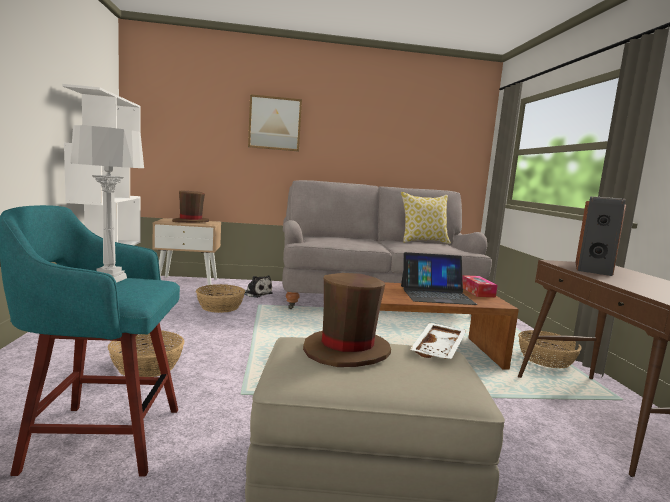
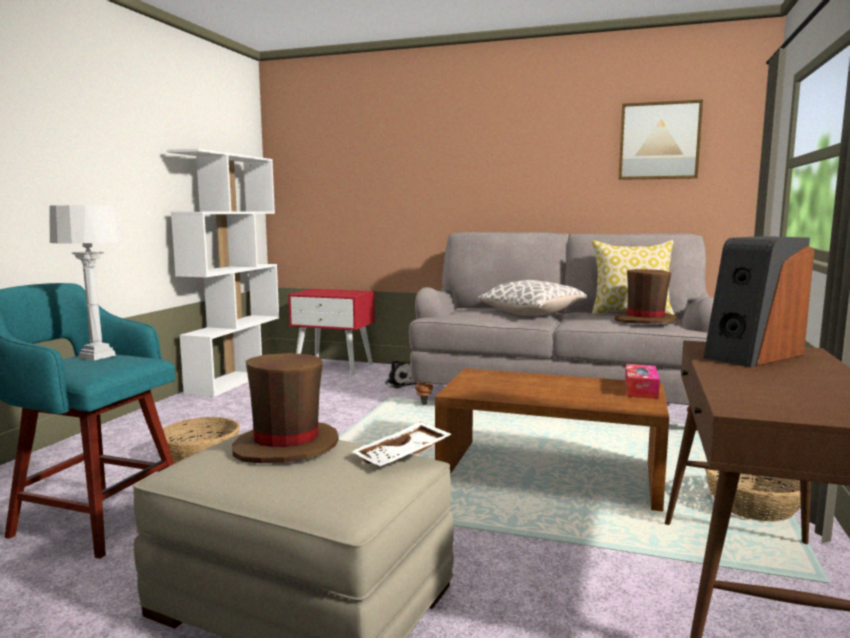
camera: 25 degrees right, 0 degrees up
(188, 282) = (334, 367): beige nightstand -> red nightstand
(190, 221) = (334, 292): brown hat -> brown hat (645, 320)
(220, 307) = (341, 397): basket -> none
(274, 123) = (433, 160): picture -> picture (659, 141)
(365, 241) = (531, 314): none -> pillow
(436, 295) = (560, 391): laptop -> none

